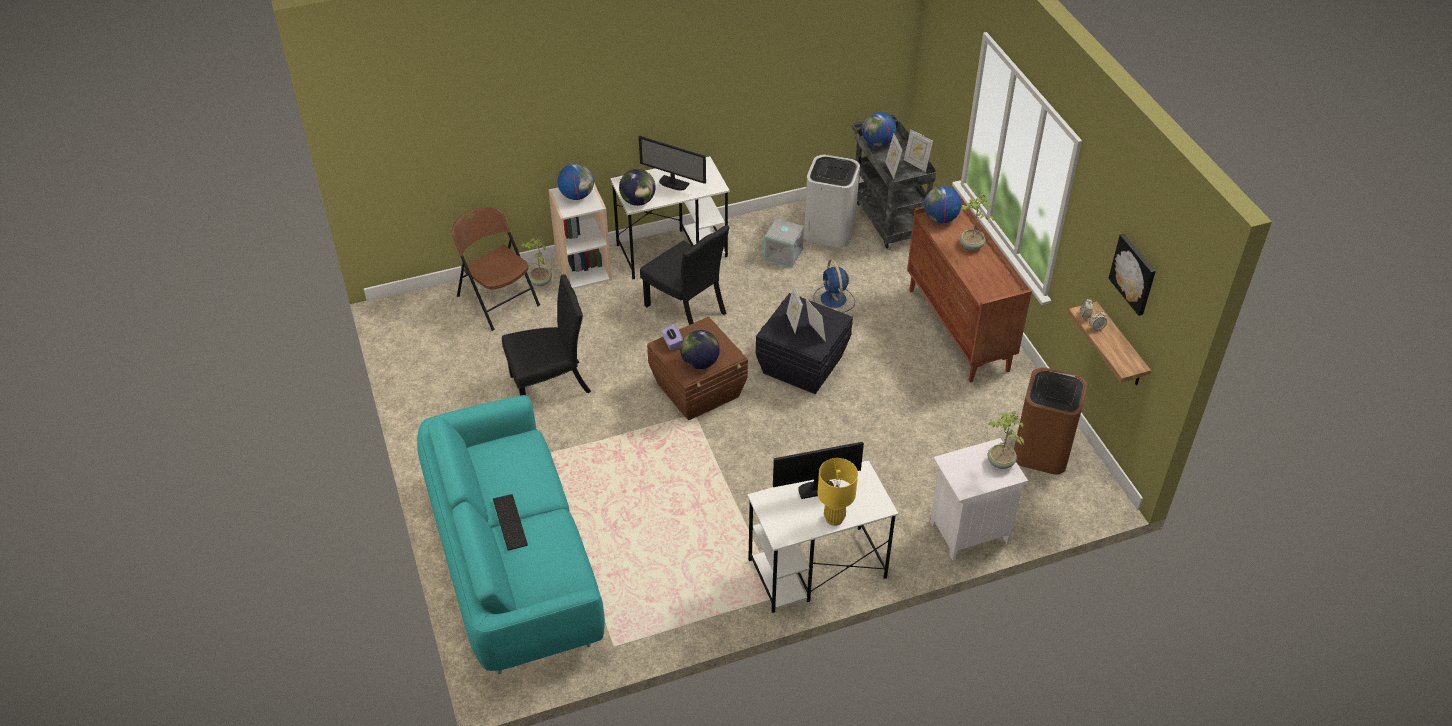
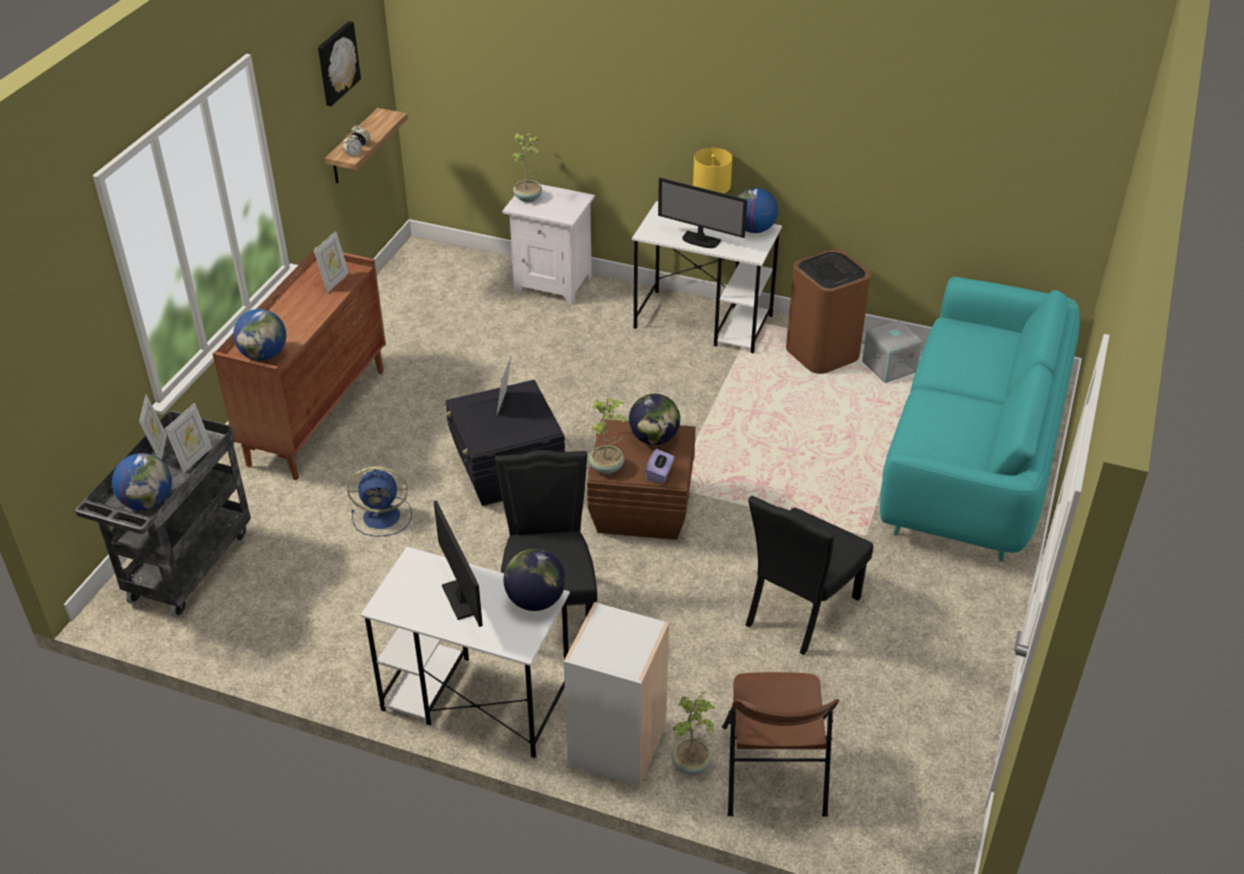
camera: 140 degrees left, 5 degrees down
(508, 522) = (985, 391): keyboard -> none
(549, 386) = (801, 608): black chair -> black chair turned 75 degrees counterclockwise
(577, 195) = (612, 646): globe -> globe (754, 229)
(783, 254) = (355, 605): grey storage box -> grey storage box (888, 367)
(793, 322) = (511, 424): picture frame -> picture frame (334, 282)
(829, 231) = (264, 601): white trash can -> none
(833, 300) = (383, 516): blue fan -> blue fan turned 60 degrees clockwise
(971, 246) = (285, 316): potted plant -> potted plant (607, 467)
(1041, 451) = (413, 298): brown trash can -> brown trash can (822, 353)

